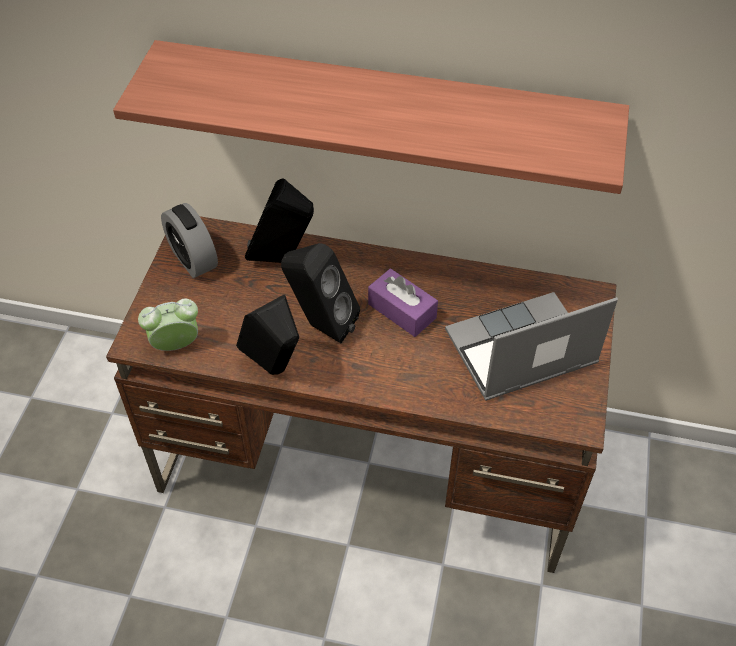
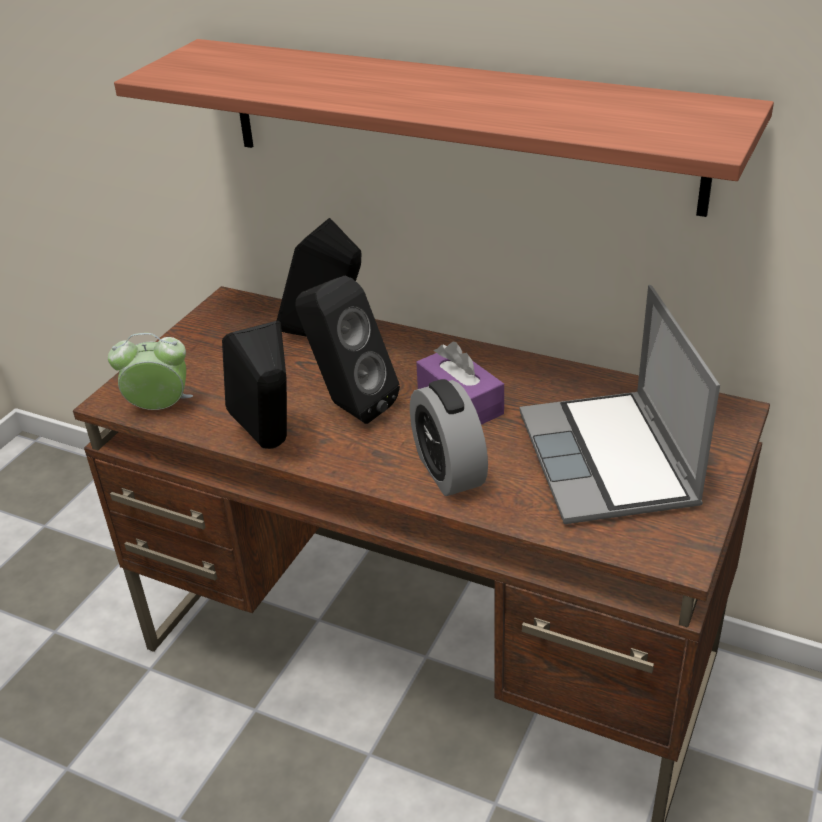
camera: 15 degrees right, 15 degrees down
(193, 259) = (220, 328): alarm clock -> alarm clock (448, 470)
(519, 351) = (609, 461): laptop -> laptop turned 90 degrees counterclockwise

